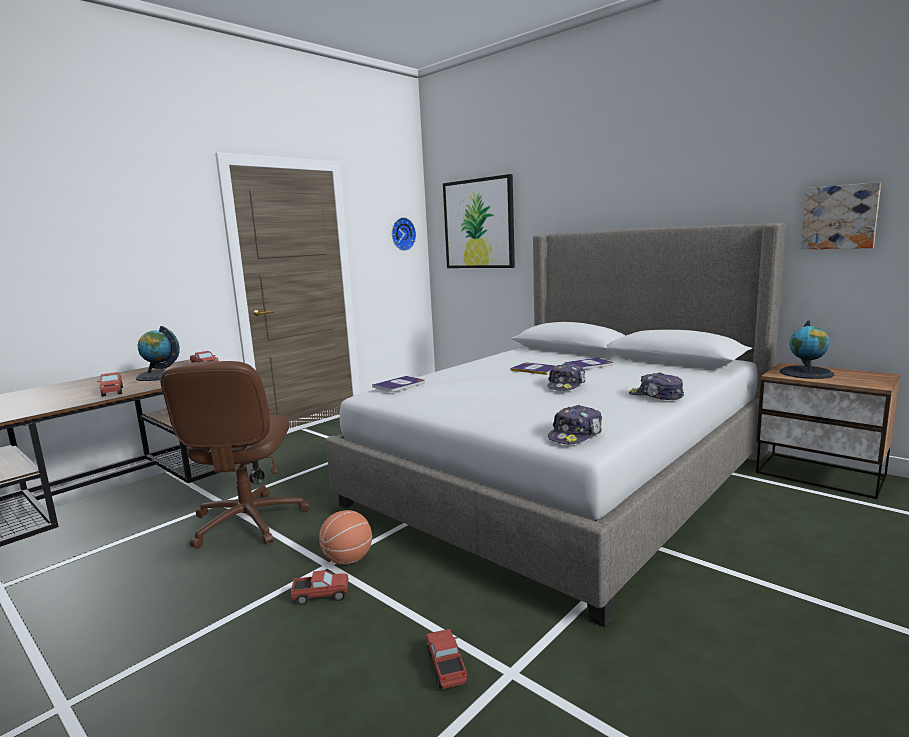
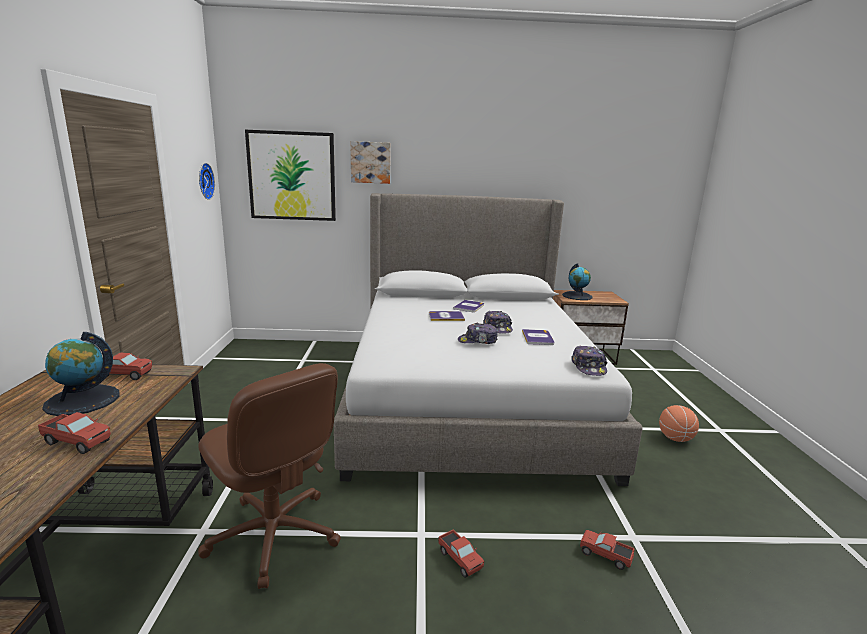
camera: 45 degrees left, 5 degrees up
(321, 596) = (459, 560): toy truck -> toy truck turned 105 degrees clockwise
(348, 559) = (428, 521): basketball -> basketball (675, 438)
(399, 385) = (383, 351): book -> book (537, 338)
(656, 396) = (560, 327): cap -> cap (477, 341)
(839, 217) = (585, 198): picture -> picture (370, 162)

